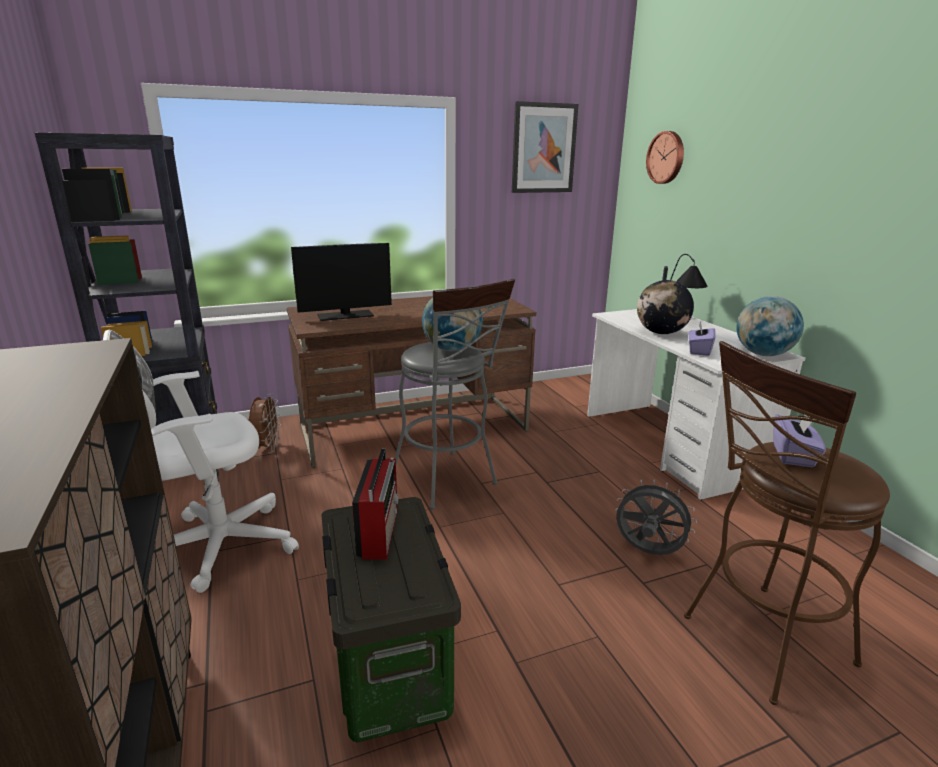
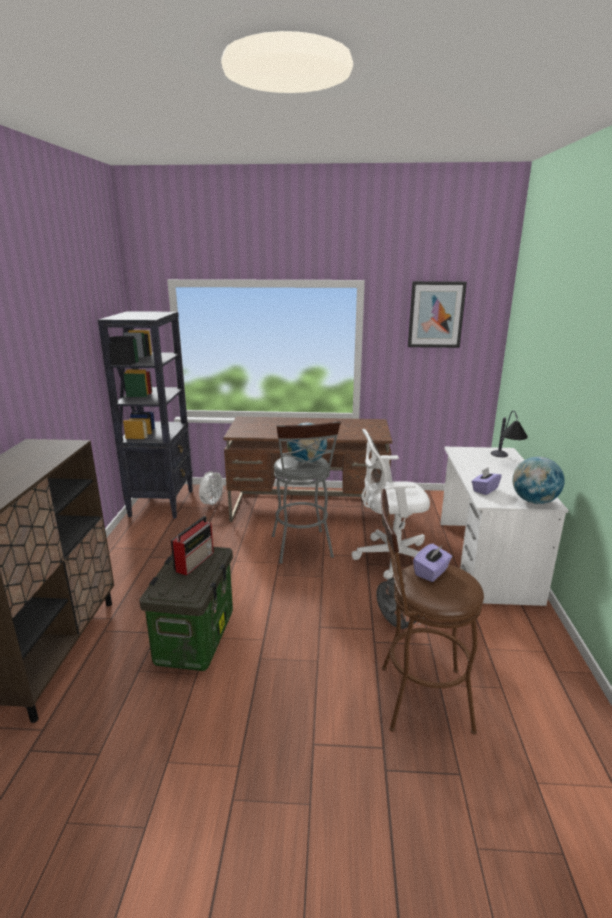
camera: 25 degrees right, 0 degrees up
(214, 546) = (152, 554): white office chair -> white office chair (390, 557)
(266, 449) = (212, 504): brown fan -> white fan
(345, 315) = (264, 427): monitor -> none
(661, 333) = (475, 470): globe -> none
(666, 157) = (526, 328): wall clock -> none

